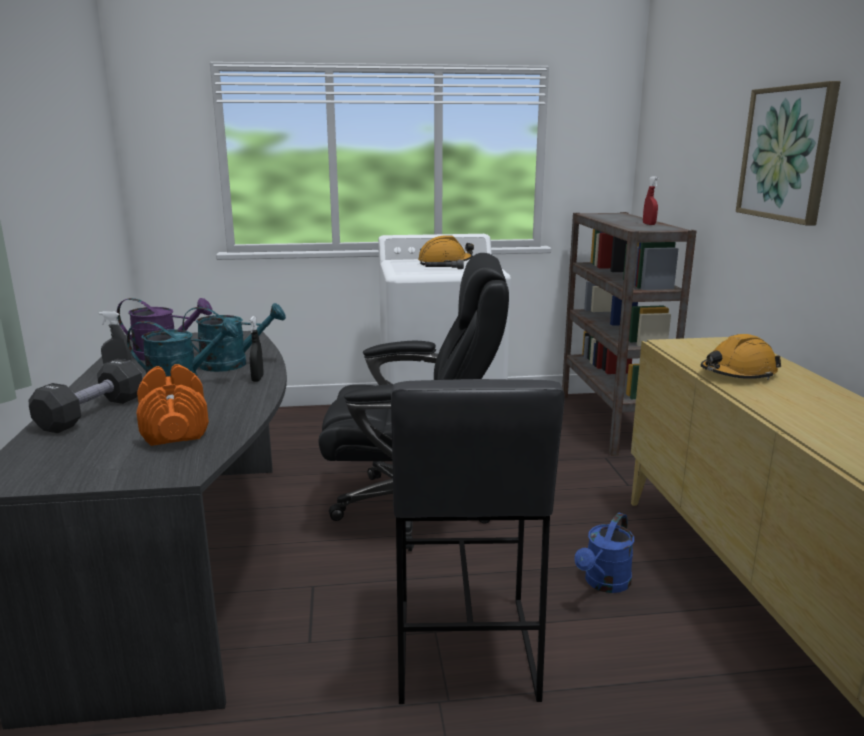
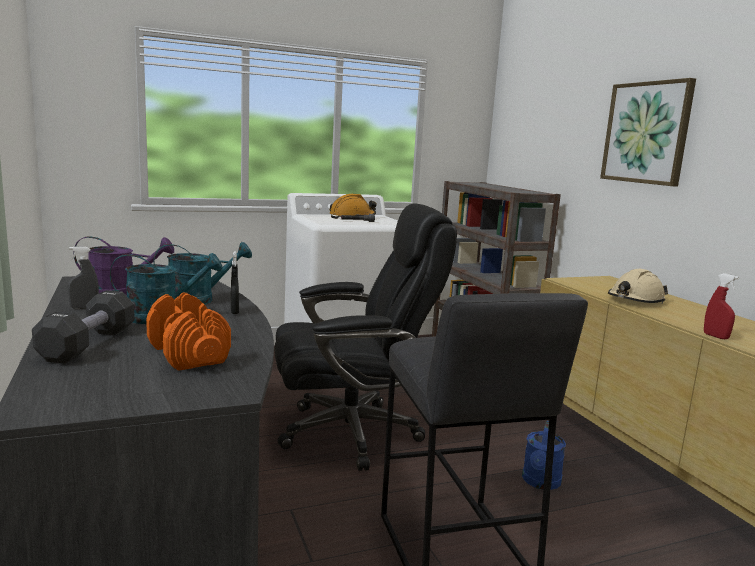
camera: 15 degrees left, 5 degrees down
(649, 224) = (518, 189): red spray bottle -> red spray bottle (715, 336)
(737, 373) = (635, 300): orange hard hat -> beige hard hat

